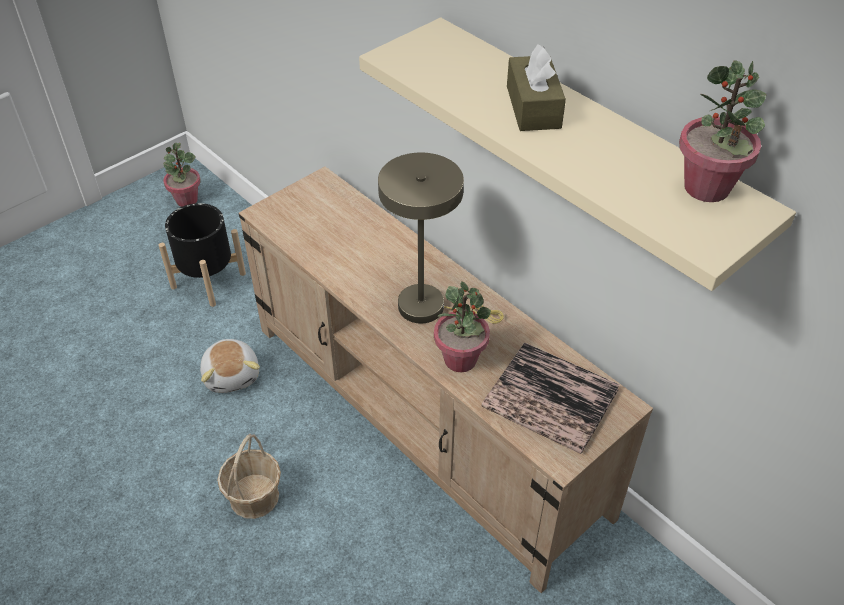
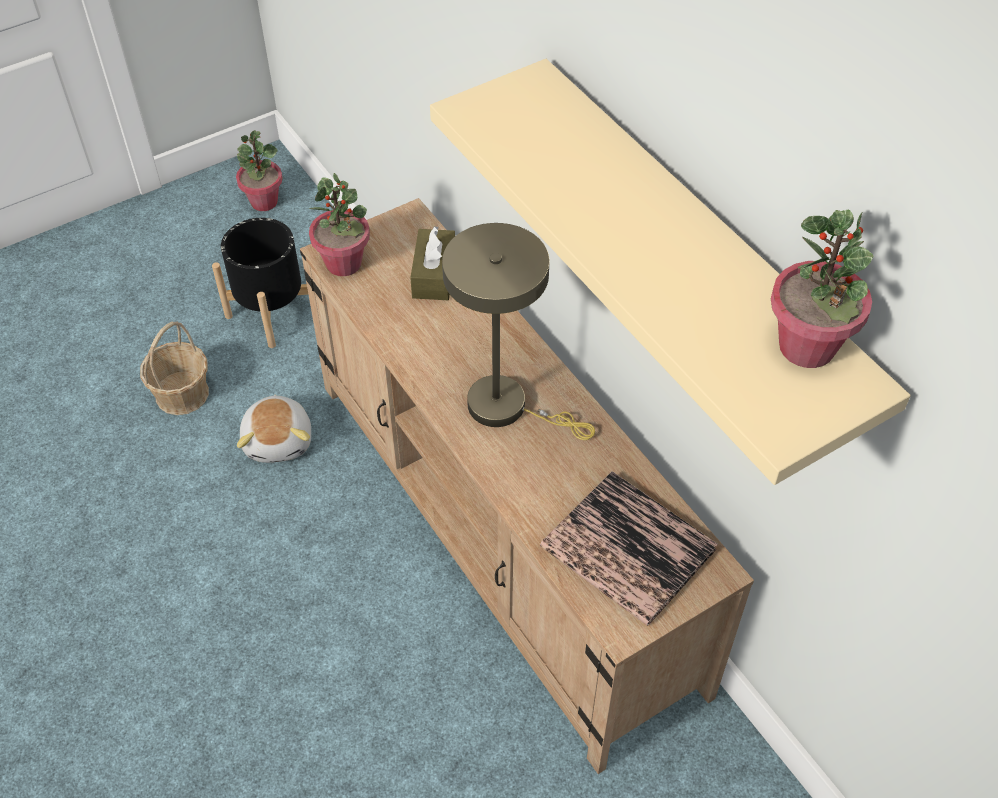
camera: 10 degrees right, 5 degrees up
(254, 496) = (278, 598): basket -> basket (182, 394)
(460, 359) = (529, 481): potted plant -> potted plant (344, 263)
(533, 107) = (624, 204): brown tissue box -> brown tissue box (434, 274)

